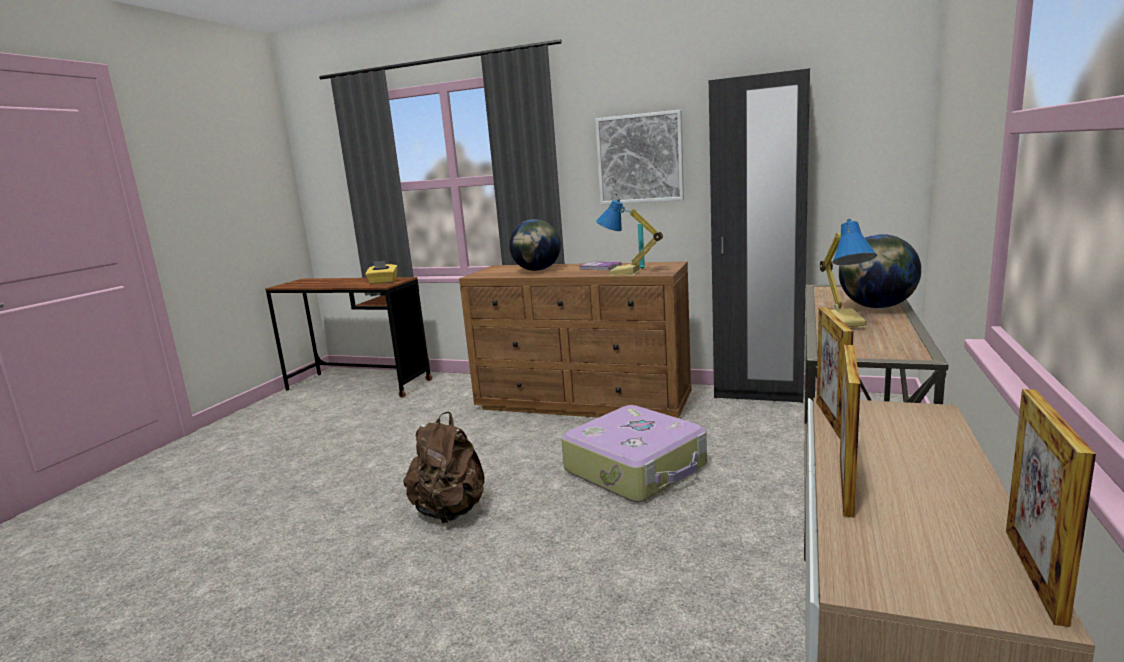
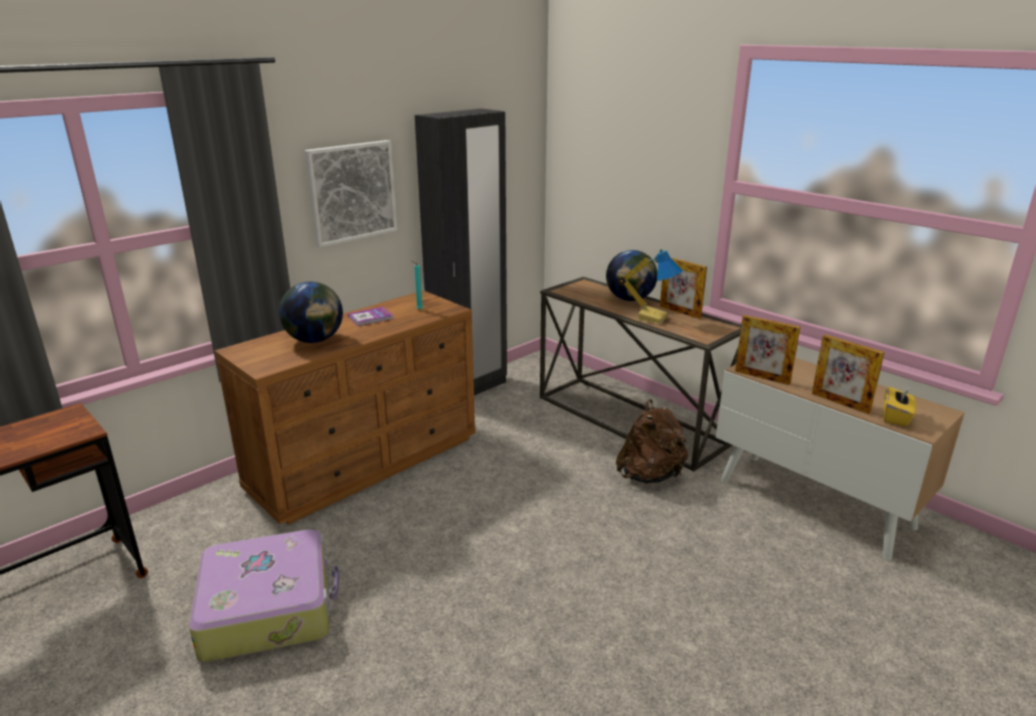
camera: 65 degrees left, 10 degrees up
(383, 282) = (59, 430): yellow tissue box -> yellow tissue box (896, 417)
(450, 512) = (501, 601): brown backpack -> brown backpack (650, 476)
(625, 273) = (422, 318): table lamp -> none
(637, 468) = (527, 482): suitcase -> suitcase (268, 607)
(1034, 574) = (923, 401): picture frame -> picture frame (680, 312)

